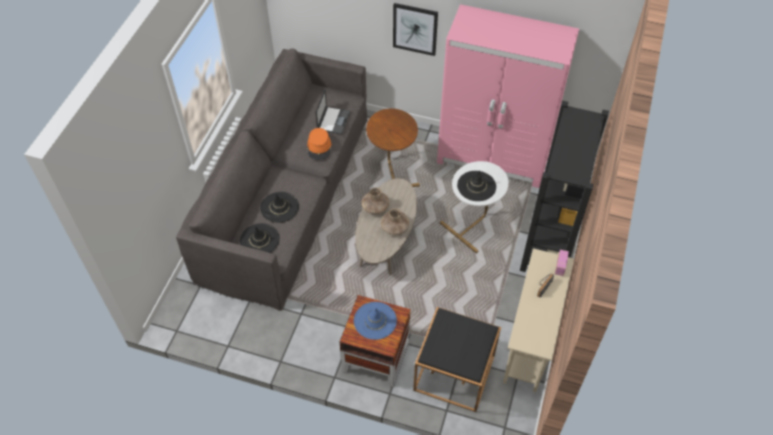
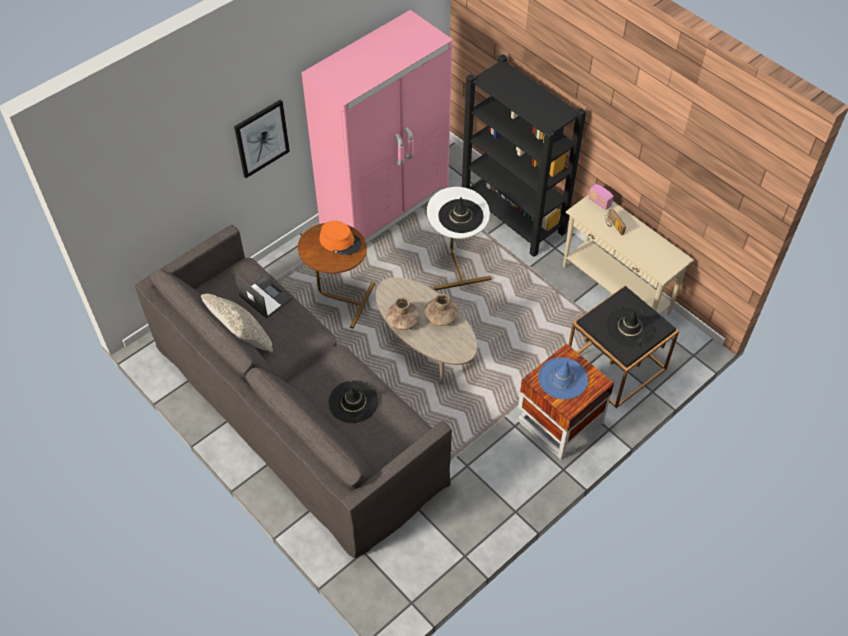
camera: 60 degrees left, 0 degrees up
(260, 240) = (386, 440): black hat -> black hat (629, 327)
(292, 126) = (242, 339): none -> beige pillow
(319, 147) = (294, 327): orange hat -> orange hat (340, 242)

